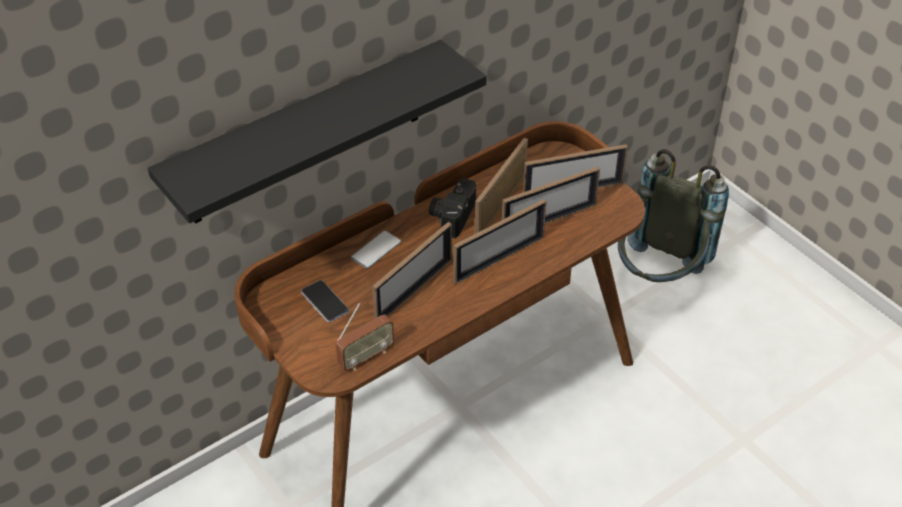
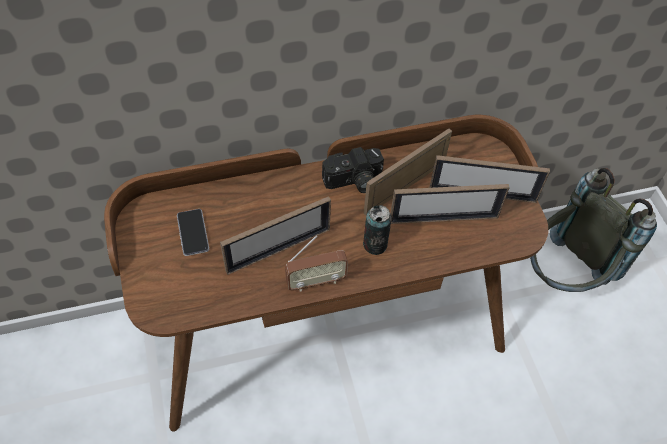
camera: 20 degrees right, 10 degrees up
(306, 134) = (204, 68): black shelf -> none
(366, 357) = (198, 305): radio -> radio (316, 281)
(376, 250) = (266, 194): phone -> none
(452, 215) = (354, 182): camera -> camera turned 150 degrees counterclockwise
(499, 259) = (375, 244): picture frame -> can

